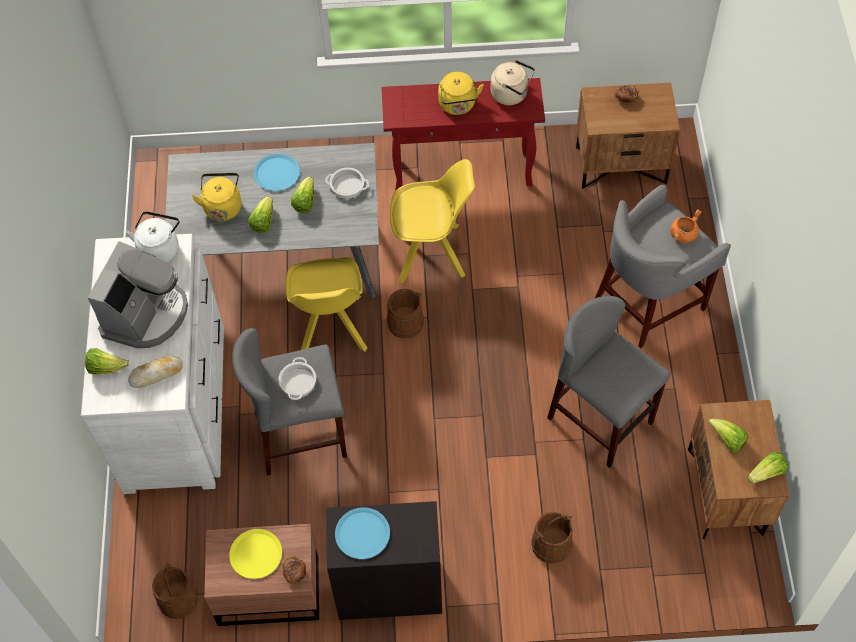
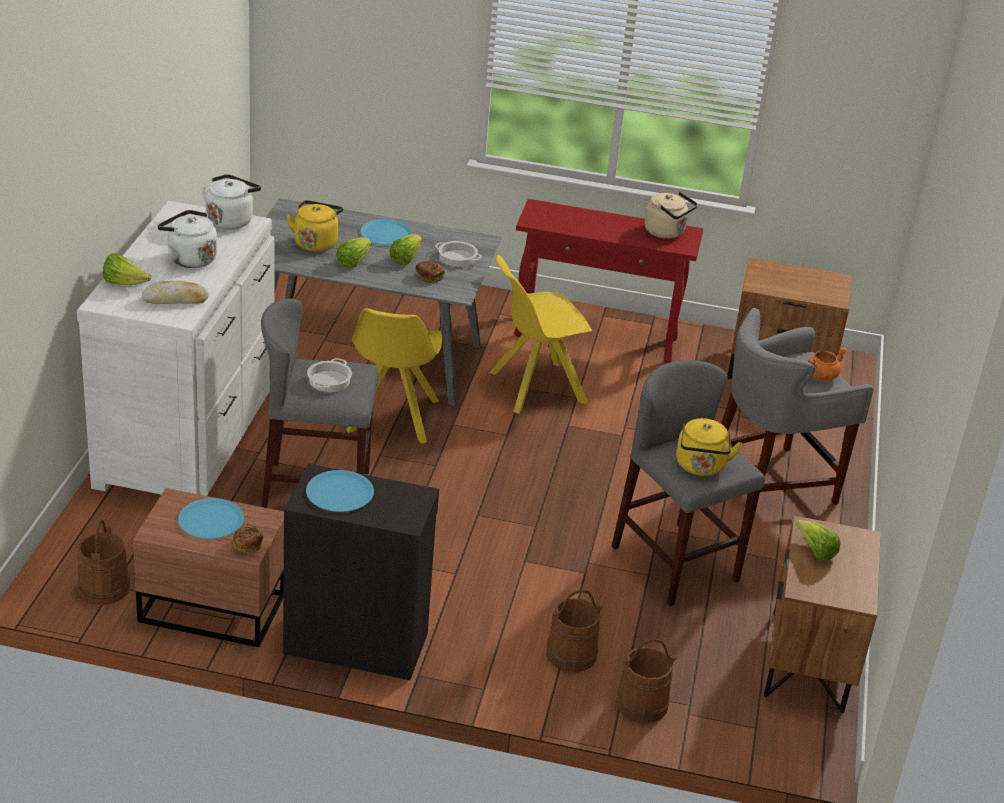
camera: 10 degrees right, 25 degrees down
(146, 314) = (189, 259): coffee machine -> white kettle
(255, 554) = (211, 520): yellow plate -> blue plate
(405, 322) = (479, 433): brown bucket -> brown bucket (642, 704)
(432, 253) = (534, 388): yellow chair -> yellow chair turned 150 degrees clockwise
(458, 106) = (604, 227): yellow kettle -> yellow kettle (701, 467)
(625, 98) = (795, 274): bread -> bread (429, 277)
(766, 473) = (854, 589): lettuce -> none

